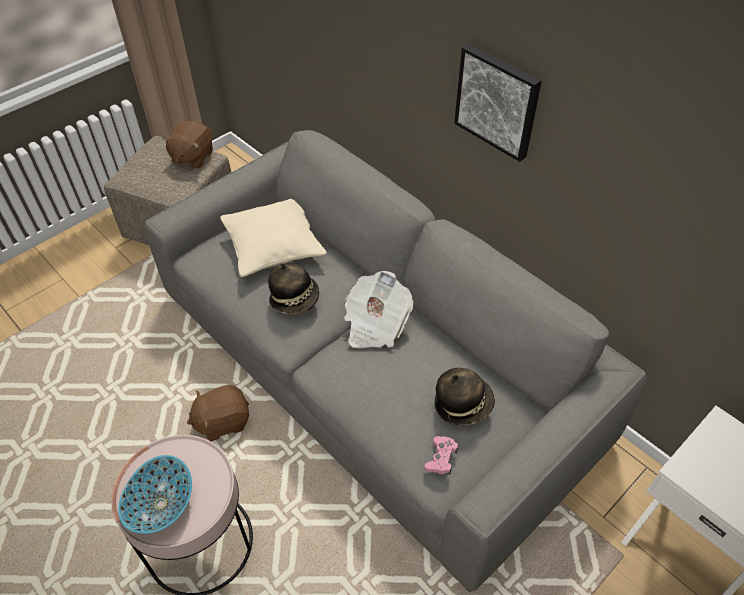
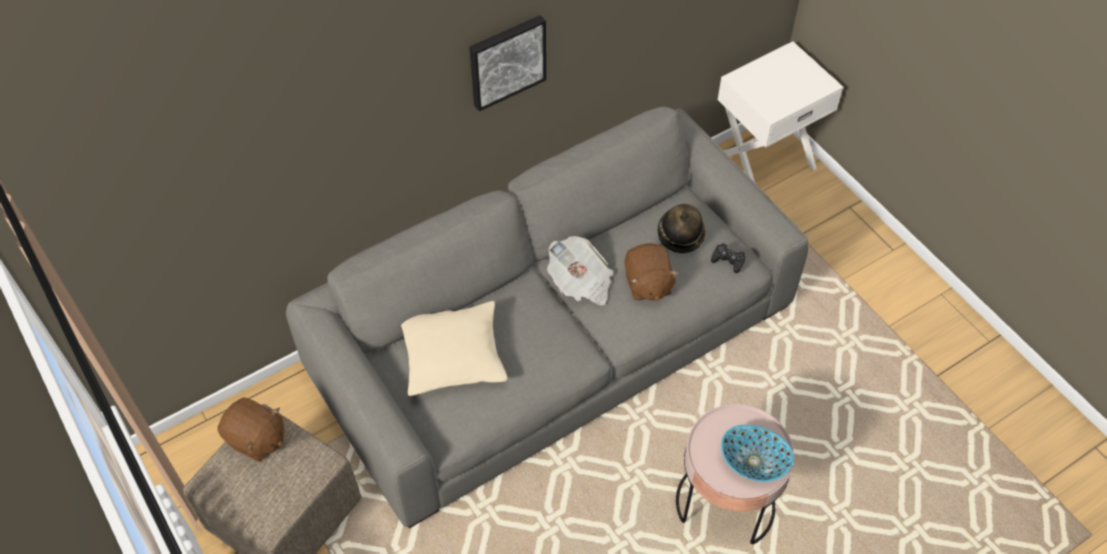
camera: 80 degrees left, 5 degrees up
(222, 421) = (597, 479): brown plush toy -> brown plush toy (647, 284)
(295, 299) = (536, 342): hat -> none
(441, 458) = (728, 260): pink game controller -> black game controller

